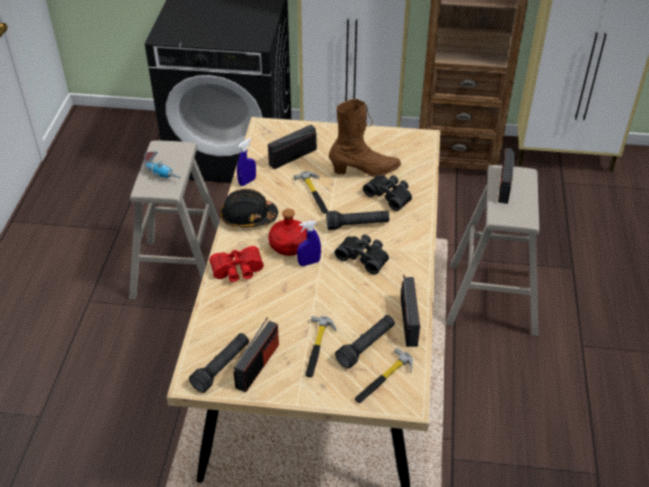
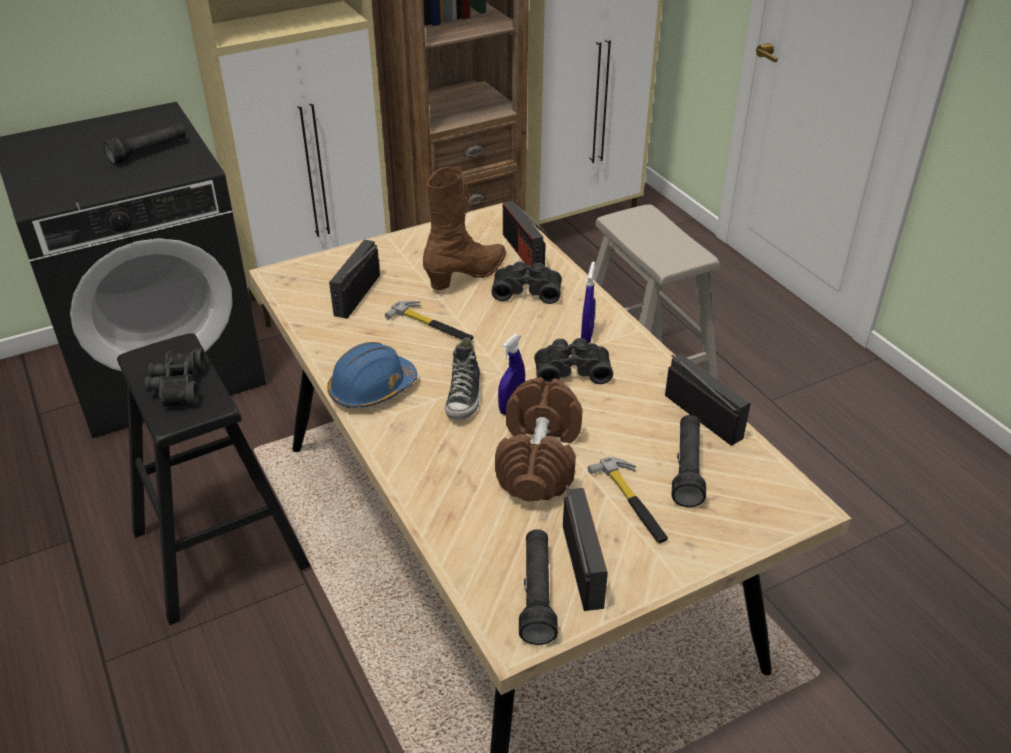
camera: 35 degrees left, 5 degrees down
(162, 171) = (176, 386): power drill -> black binoculars
(181, 271) = (219, 548): beige stool -> black stool
(238, 271) = (428, 461): red binoculars -> none
(247, 181) = (325, 347): blue spray bottle -> blue spray bottle (587, 335)
(248, 217) = (372, 389): black hard hat -> blue hard hat
(290, 245) = (464, 397): red bottle -> shoe
(293, 299) = (539, 459): none -> brown dumbbell
(357, 225) = (524, 338): black flashlight -> black flashlight (149, 152)
(383, 379) = (749, 496): hammer -> none
(504, 185) = (637, 231): radio -> radio (523, 252)

